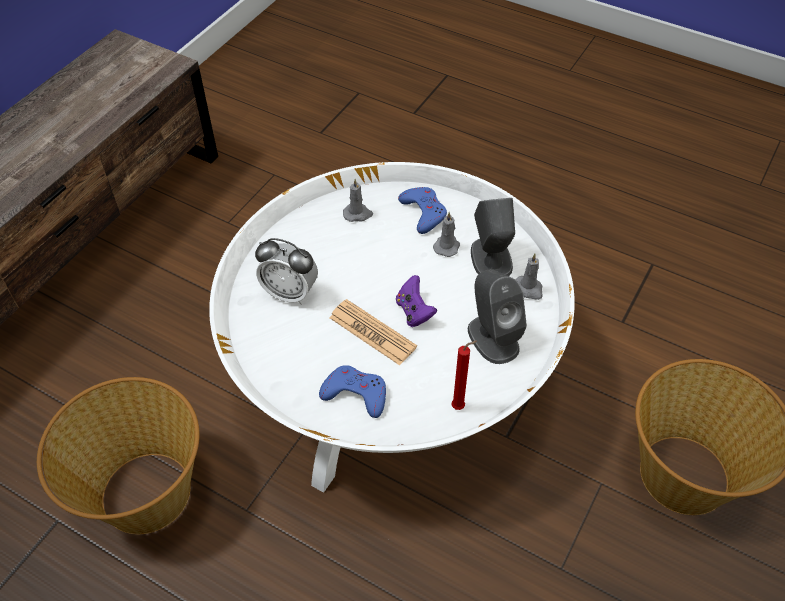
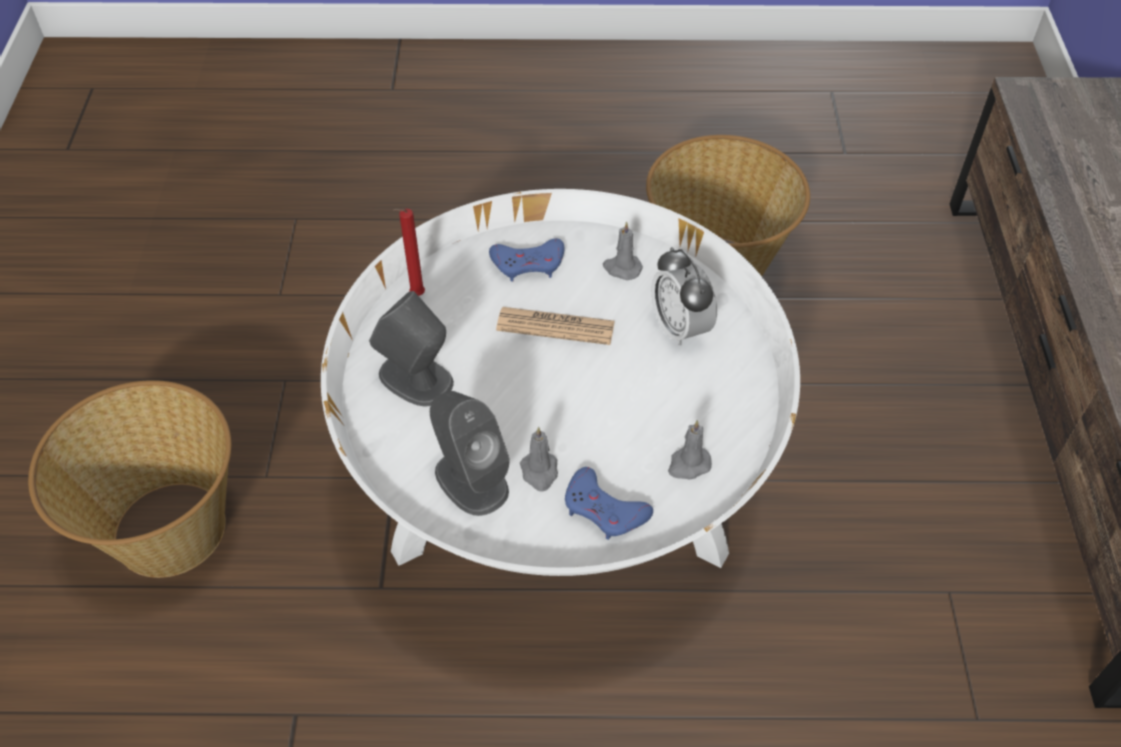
camera: 150 degrees right, 0 degrees up
(290, 293) = (680, 328): alarm clock -> alarm clock turned 105 degrees counterclockwise
(414, 312) = (525, 369): purple game controller -> none
(529, 289) = (400, 455): grey candle -> grey candle (621, 268)

